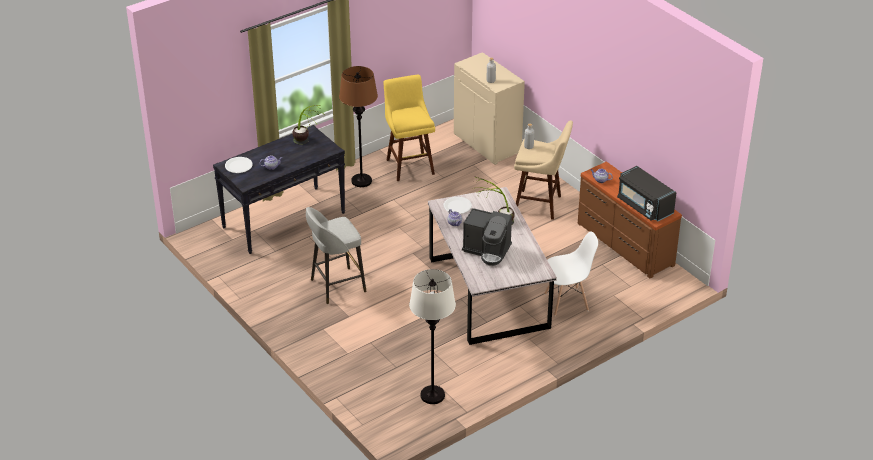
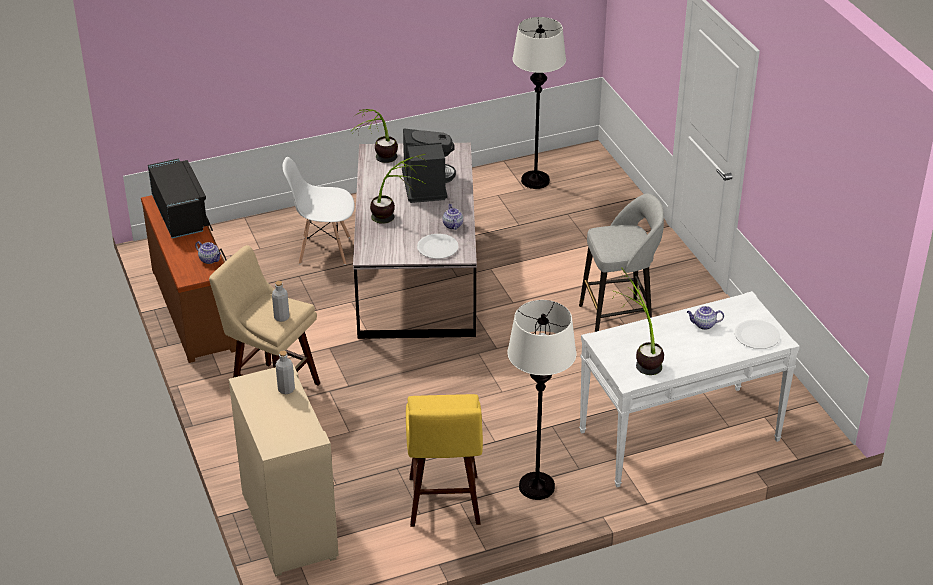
camera: 165 degrees left, 0 degrees up
(284, 219) = (679, 436): black console table -> white console table
(361, 181) = (537, 486): brown floor lamp -> white floor lamp
(487, 250) = (426, 185): coffee machine -> coffee machine turned 45 degrees clockwise
(532, 263) = (378, 162): none -> potted plant

